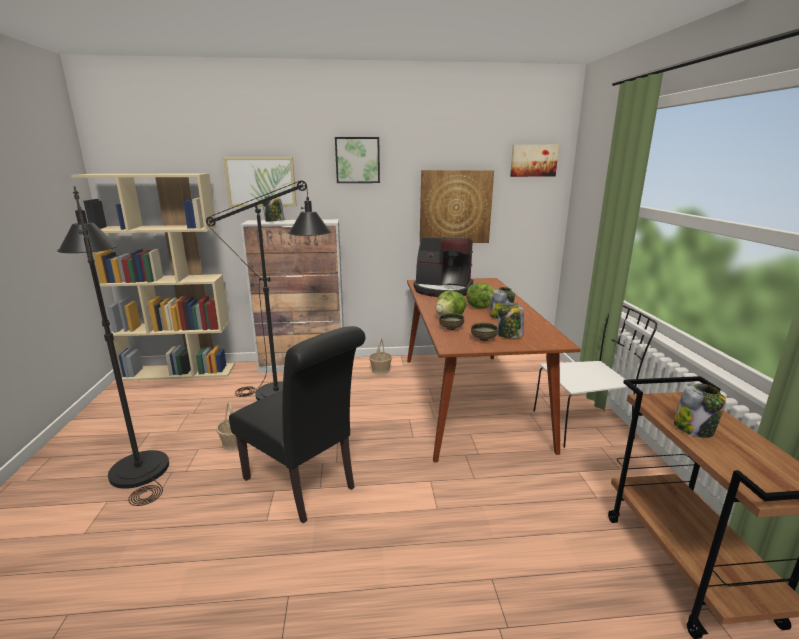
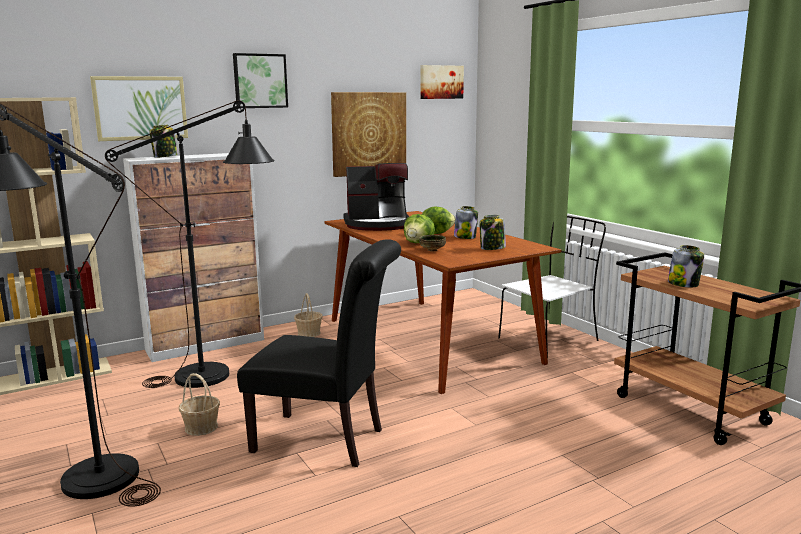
camera: 25 degrees left, 5 degrees down
(484, 339) = (473, 253): bowl -> none

